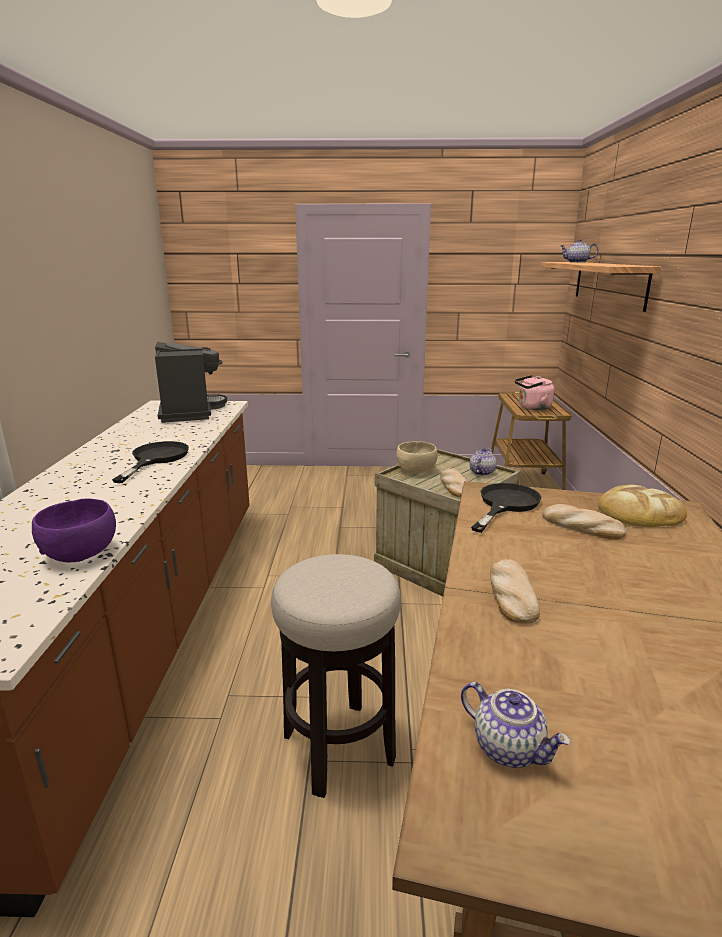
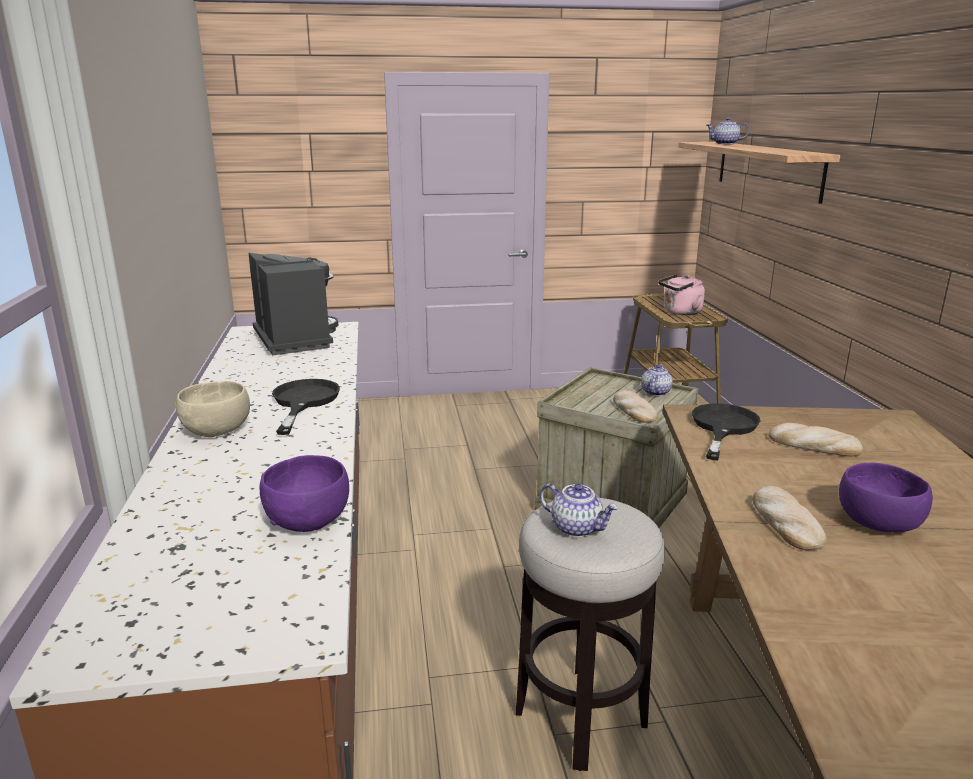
camera: 10 degrees left, 0 degrees up
(416, 470) = (581, 395): beige bowl -> beige bowl (218, 430)
(509, 748) = (866, 666): teapot -> teapot (577, 528)
(604, 604) = (879, 523): none -> purple bowl
(639, 512) = (862, 426): bread -> none

